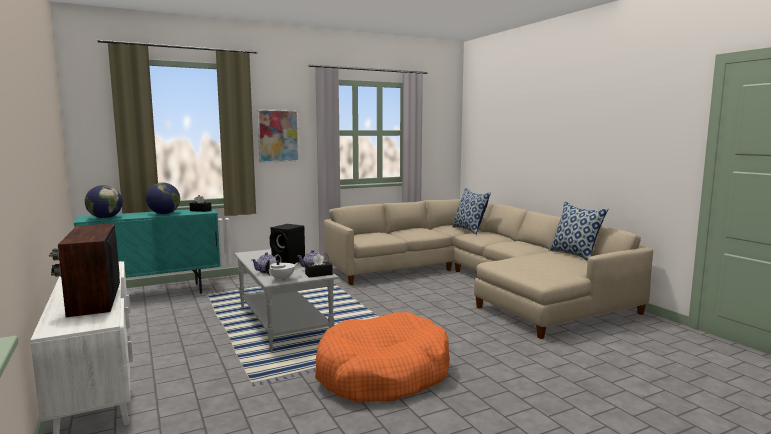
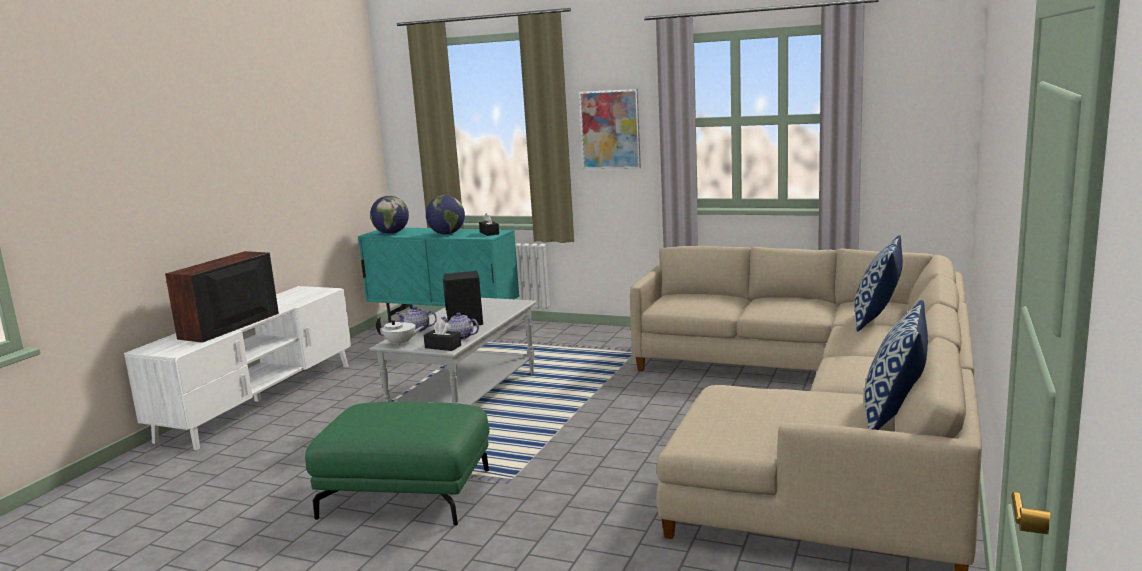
camera: 50 degrees right, 5 degrees up
(382, 374) = (407, 493): orange dog bed -> green ottoman

